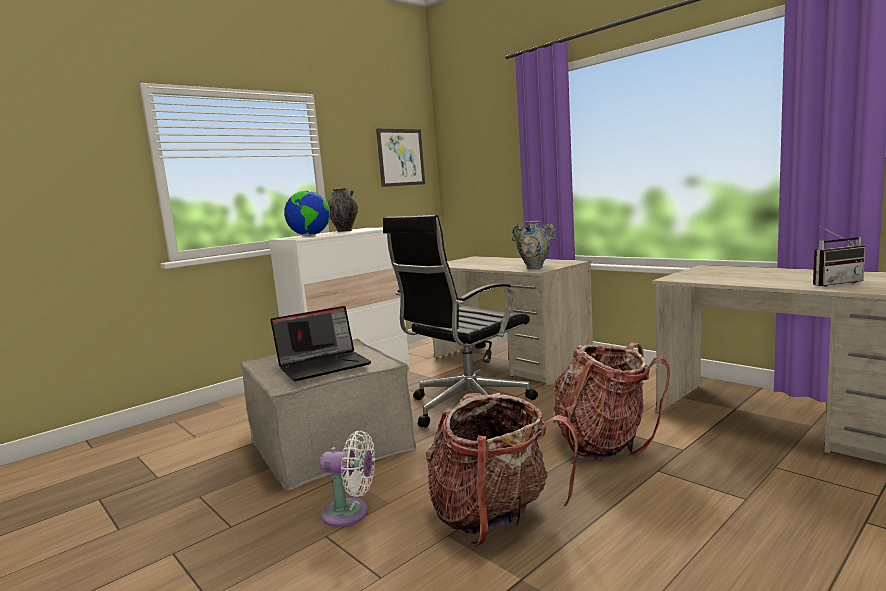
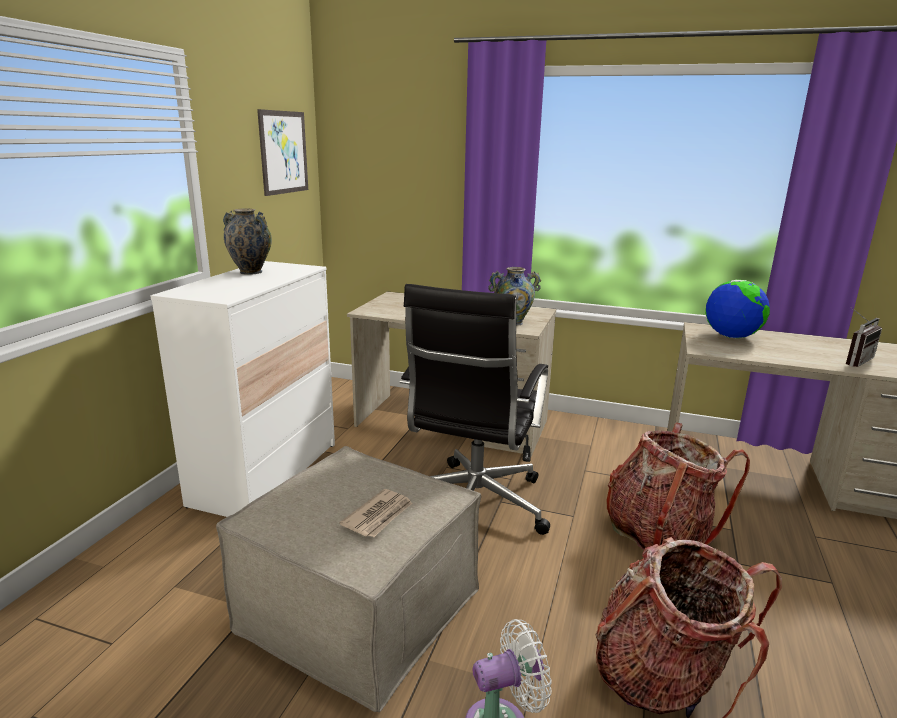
camera: 30 degrees left, 10 degrees up
(310, 235) = (221, 288): globe -> globe (731, 337)
(324, 365) = (379, 516): laptop -> newspaper

